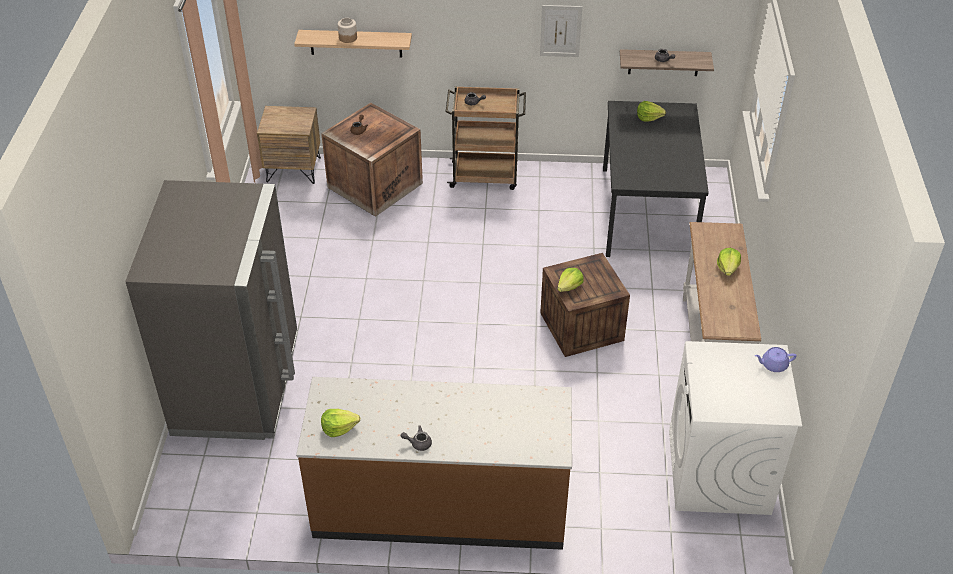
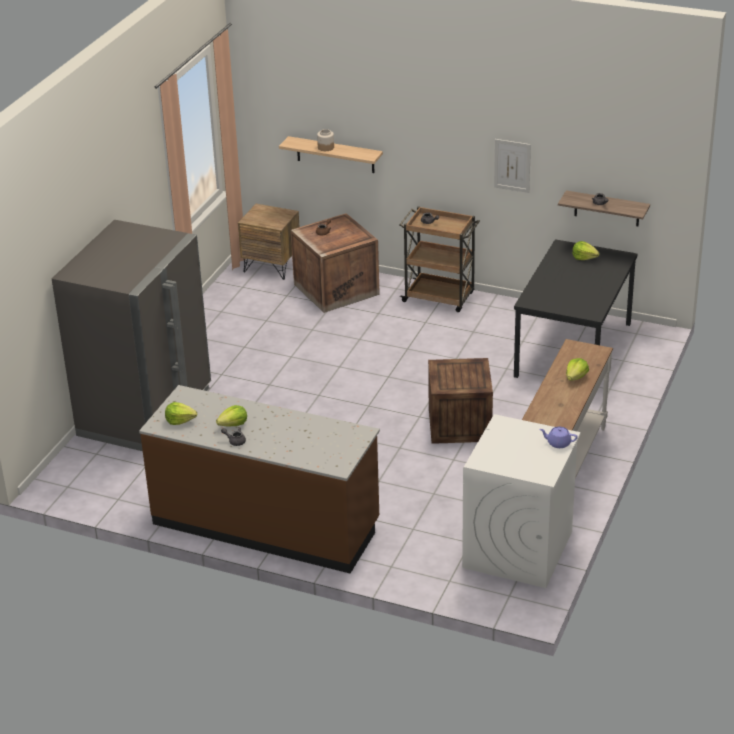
camera: 20 degrees right, 10 degrees down
(569, 287) = (443, 377): lettuce -> lettuce (233, 424)

